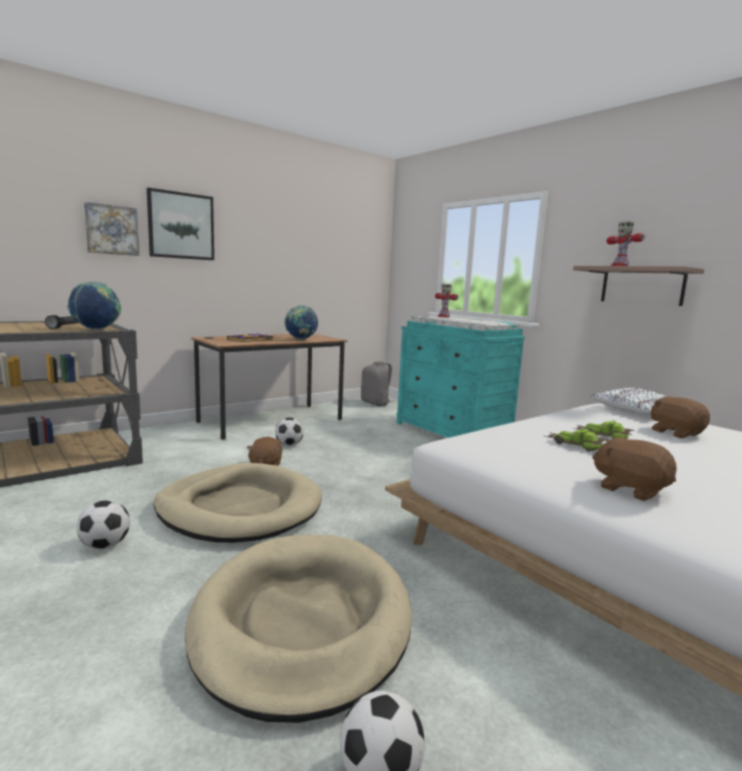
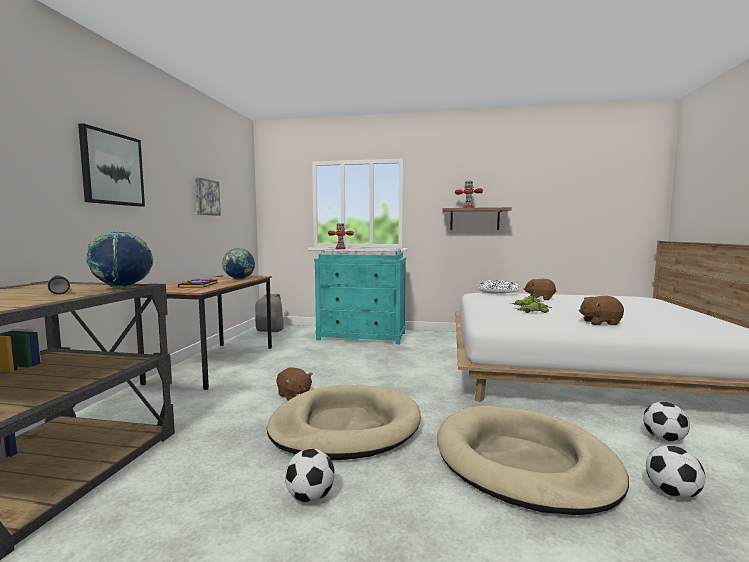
camera: 40 degrees left, 5 degrees down
(111, 230) = (44, 170): picture -> picture (206, 197)
(289, 445) = (275, 376): football -> football (664, 439)

